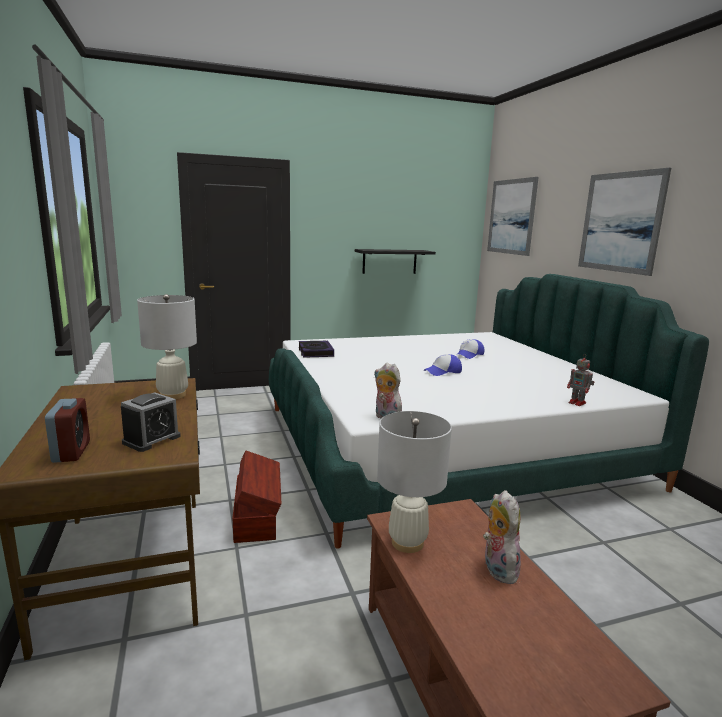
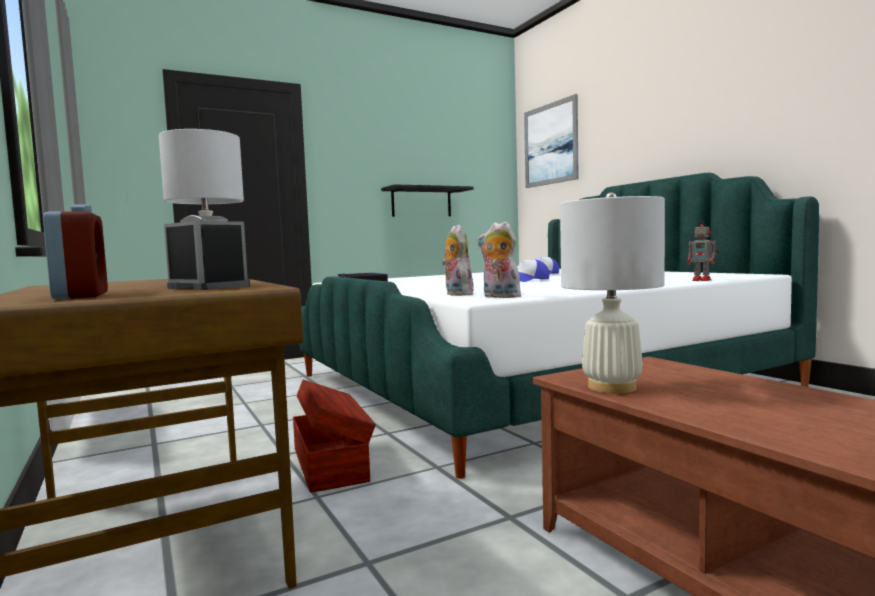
camera: 10 degrees left, 10 degrees down
(151, 439) = (208, 287): alarm clock -> alarm clock turned 75 degrees counterclockwise
(497, 568) = (752, 391): plush toy -> plush toy (456, 294)
(620, 222) = (684, 113): picture -> none

